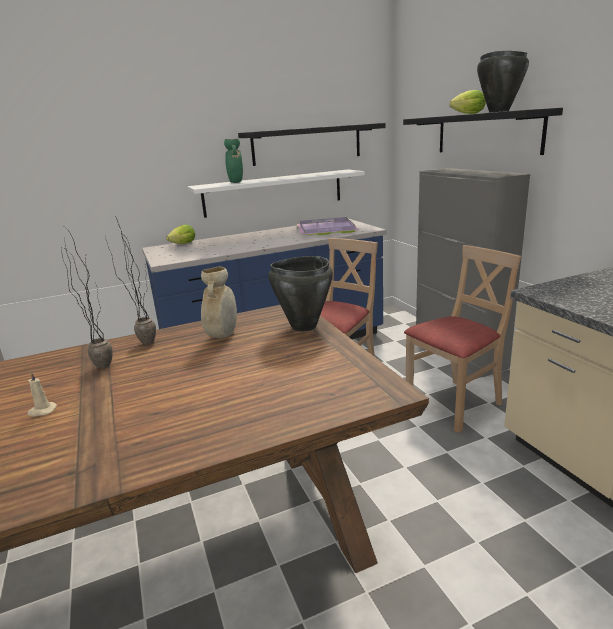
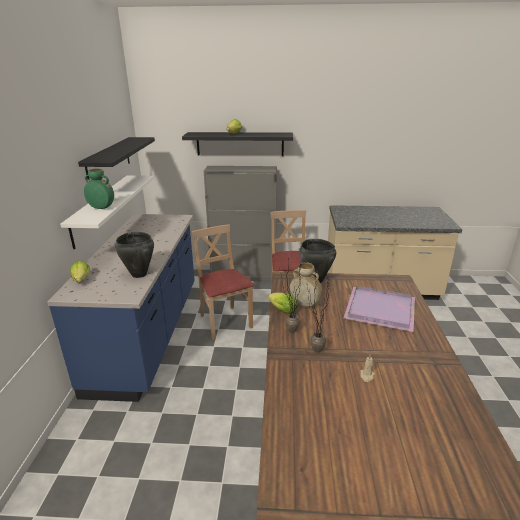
camera: 65 degrees left, 5 degrees up
(197, 327) = (281, 310): none -> lettuce
(325, 229) = (153, 227): purple tray -> purple tray (378, 310)
(498, 111) = (261, 134): black cooking pot -> black cooking pot (139, 274)

